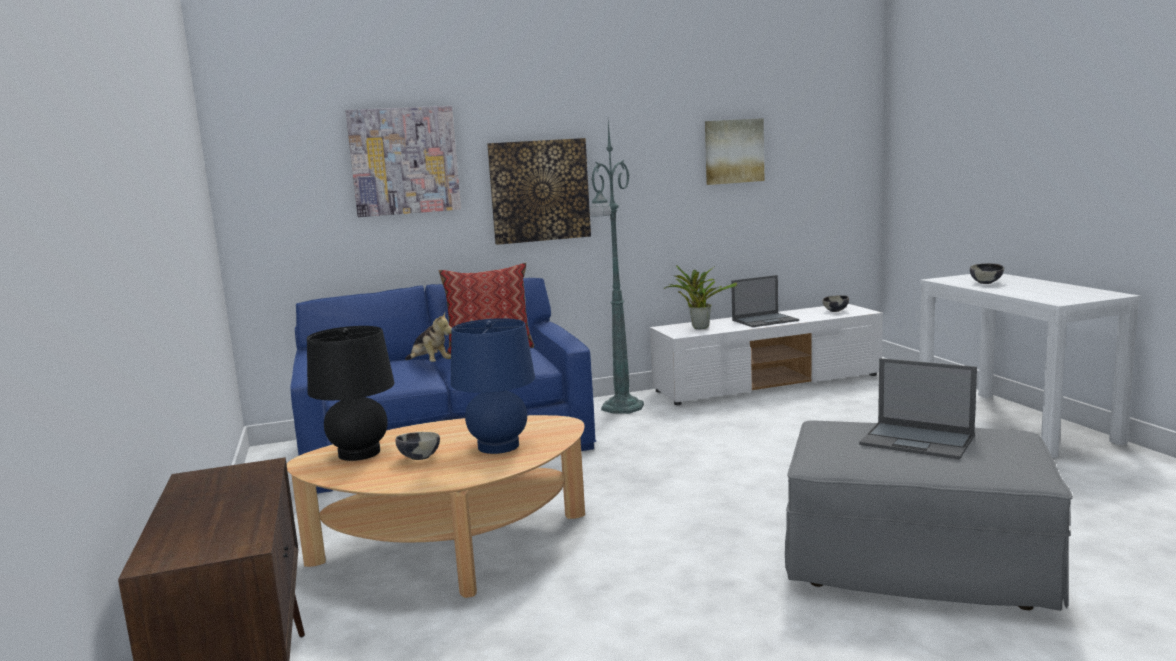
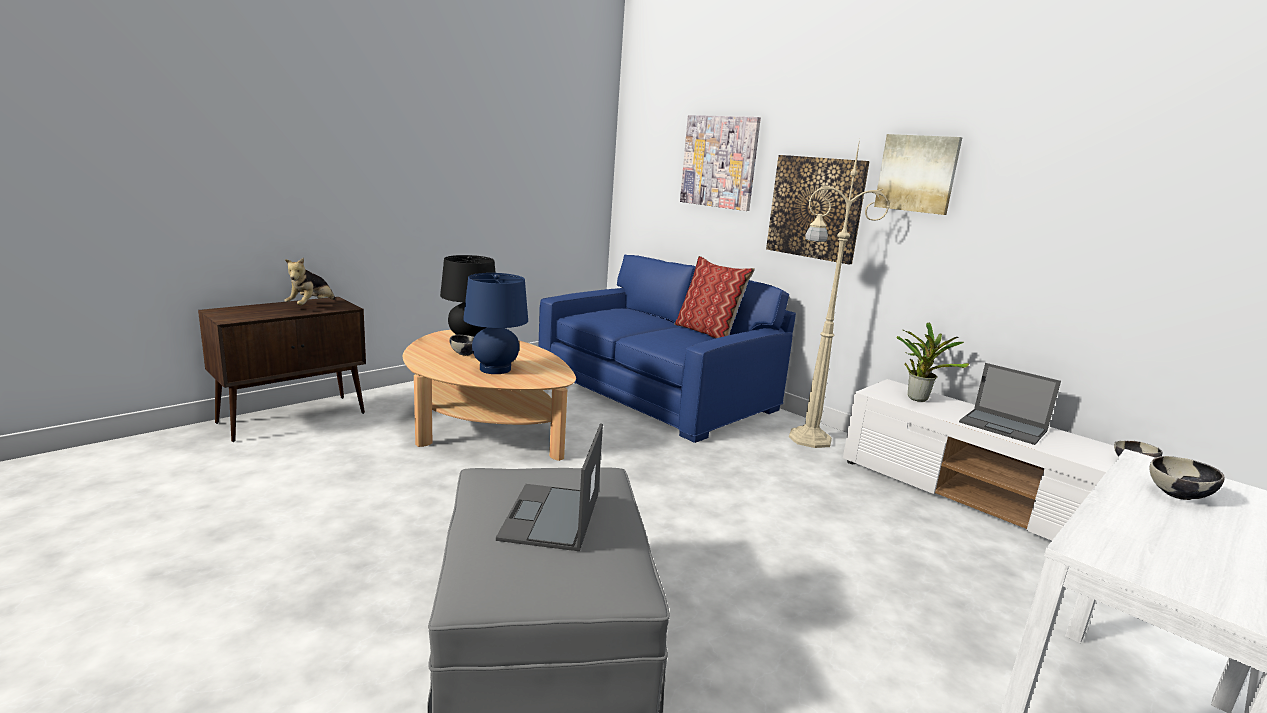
camera: 60 degrees right, 5 degrees up
(429, 364) = (650, 324): plush toy -> plush toy (311, 306)
(621, 408) = (807, 438): green floor lamp -> beige floor lamp
(733, 151) = (1059, 203): picture -> picture (917, 173)

